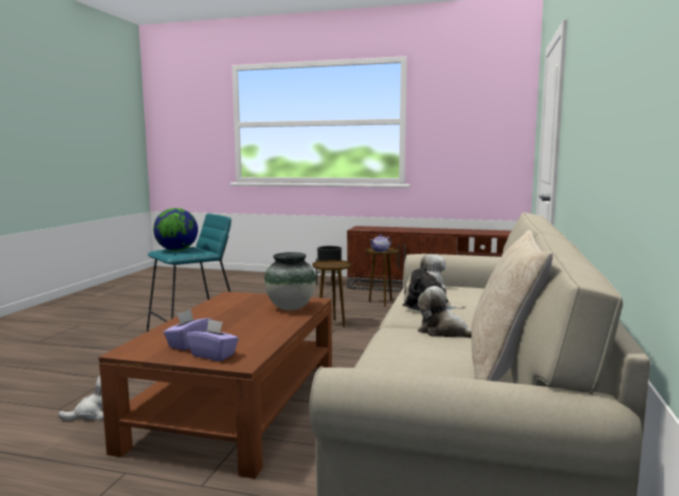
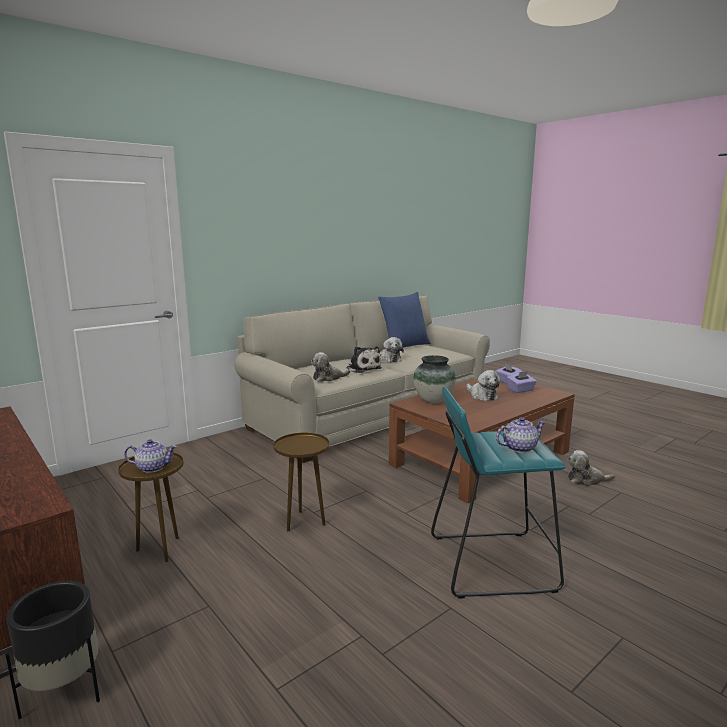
camera: 145 degrees left, 5 degrees up
(176, 250) = (519, 448): globe -> teapot
(239, 324) = (482, 396): none -> plush toy
(503, 370) = (404, 346): beige pillow -> blue pillow

